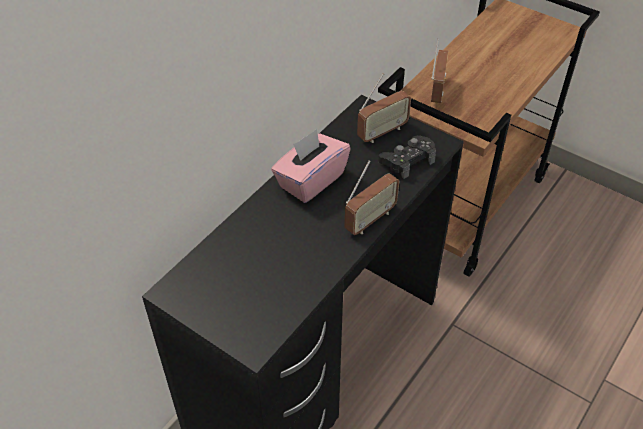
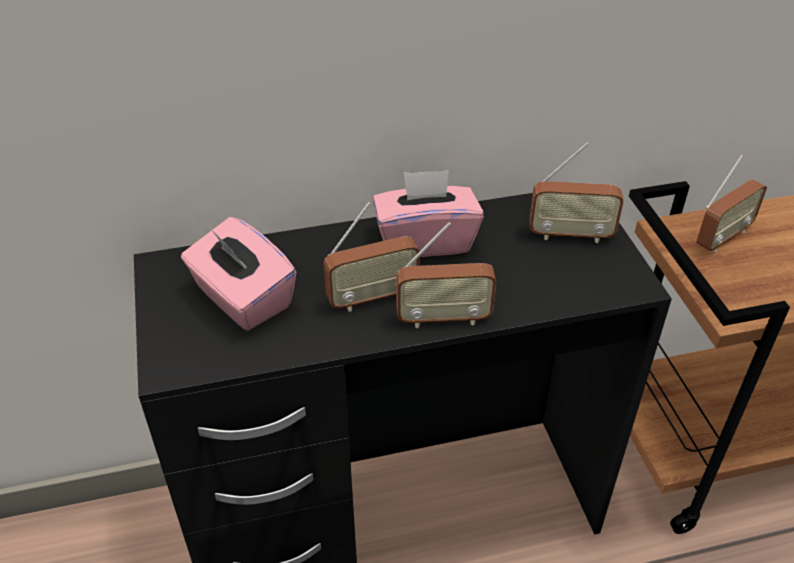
camera: 40 degrees right, 5 degrees down
(247, 279) = (242, 298): none -> pink tissue box
(320, 232) = (372, 297): none -> radio
(407, 160) = (567, 281): black game controller -> none

